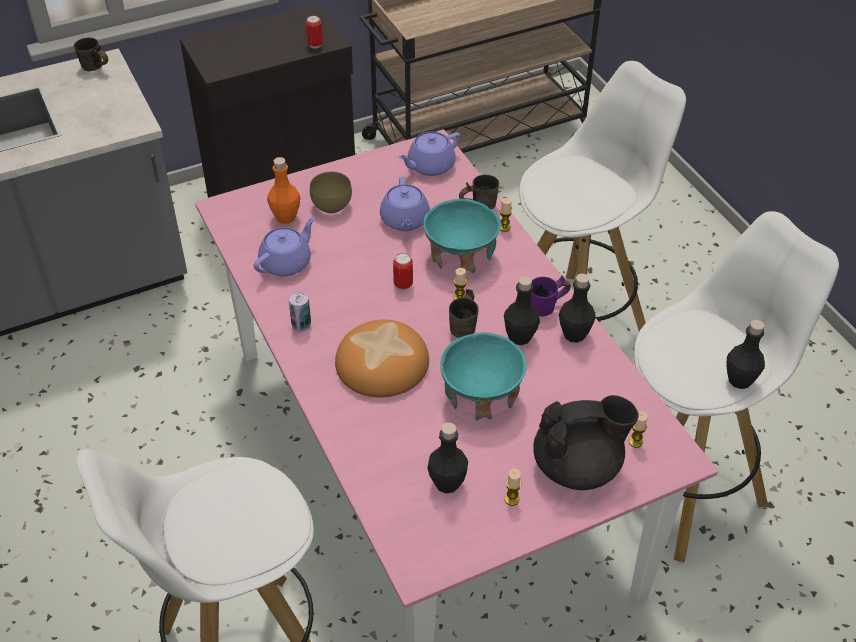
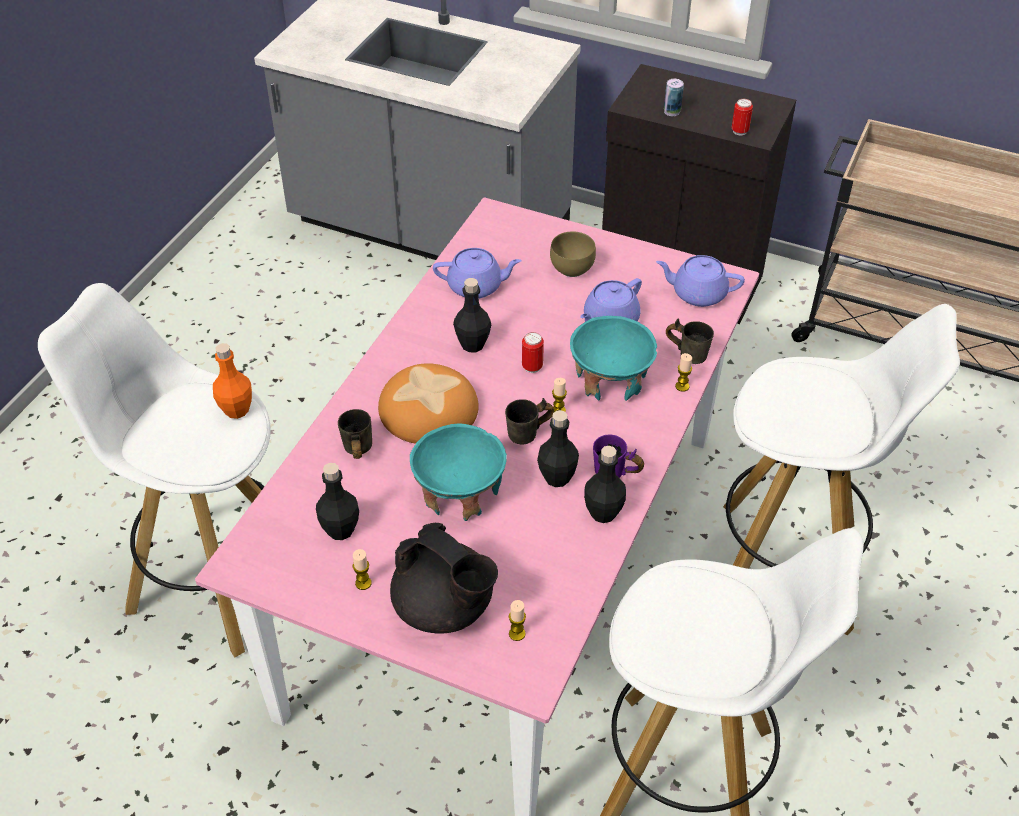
camera: 50 degrees right, 0 degrees up
(94, 69) = (539, 51): grey mug -> grey mug (354, 452)
(285, 217) = (526, 253): orange bottle -> orange bottle (236, 410)
(301, 325) = (418, 338): can -> can (672, 111)
(739, 380) = (690, 675): black bottle -> black bottle (472, 344)

